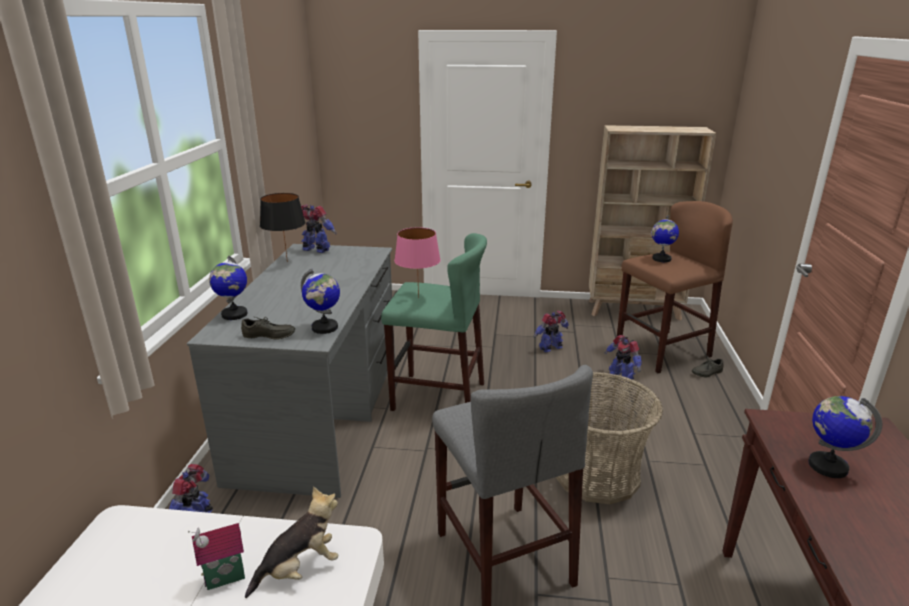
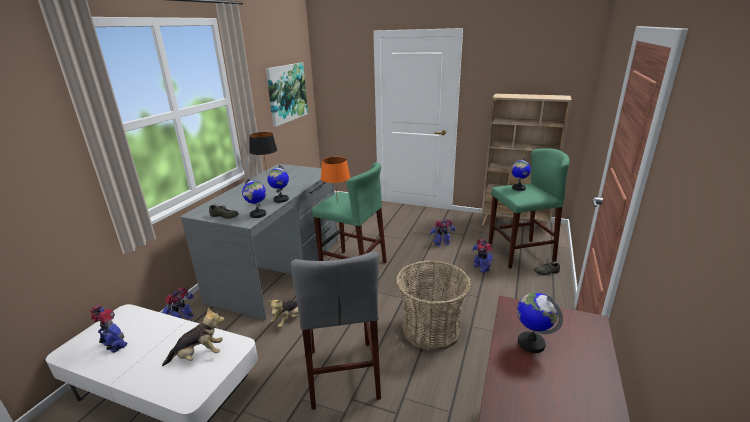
camera: 15 degrees right, 0 degrees up
(225, 580) = (158, 354): toy house -> none
(234, 314) = (215, 202): globe -> globe (281, 199)
(287, 128) = (287, 93): none -> picture
(316, 250) = (288, 168): toy robot -> toy robot (114, 345)
(378, 491) = (288, 320): none -> plush toy
(418, 298) = (337, 202): pink table lamp -> orange table lamp
(662, 351) = (520, 253): brown stool -> green stool

